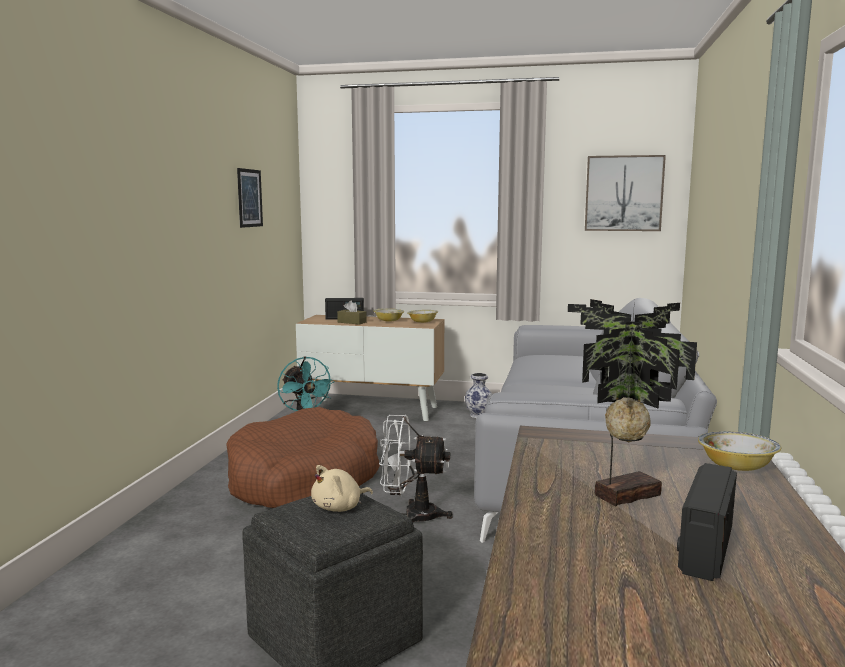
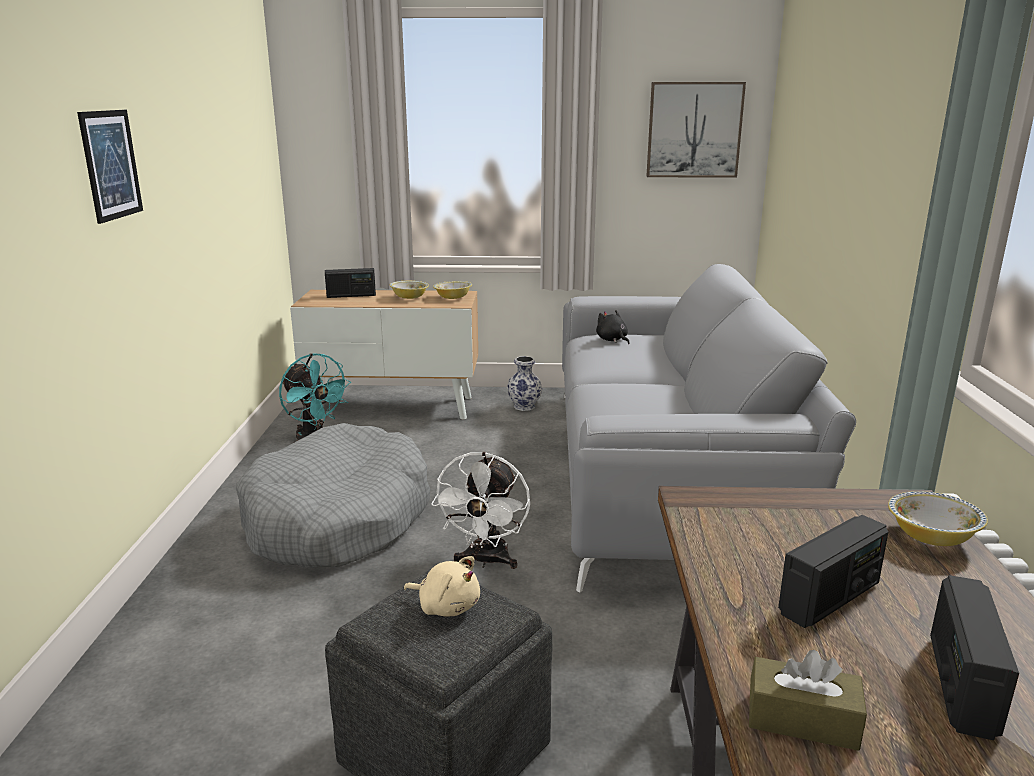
camera: 10 degrees left, 10 degrees up
(249, 198) = (220, 146): picture -> picture (111, 165)
(303, 479) = (338, 519): brown dog bed -> grey dog bed
(339, 508) = (446, 606): beige plush toy -> beige plush toy turned 105 degrees counterclockwise
(352, 322) = (363, 302): brown tissue box -> brown tissue box (802, 720)
(411, 515) = (486, 561): white fan -> white fan turned 75 degrees counterclockwise
(548, 357) = (612, 340): none -> black plush toy
(623, 494) = (830, 598): potted plant -> radio

